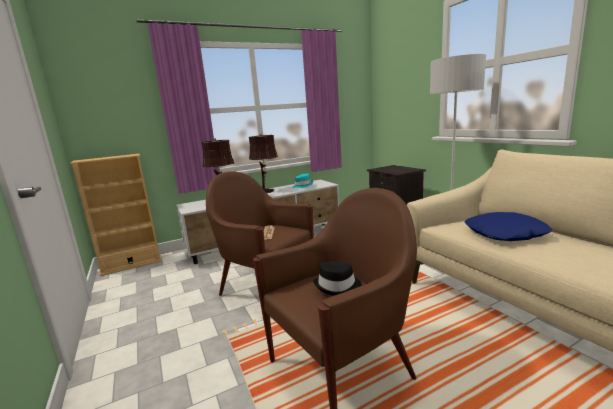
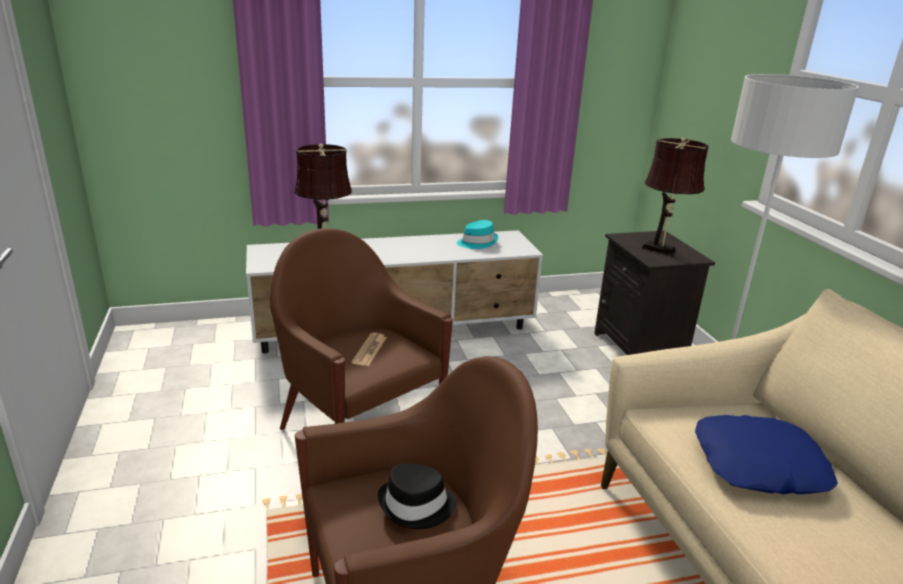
camera: 10 degrees right, 10 degrees up
(132, 265) = (167, 330): beige bookcase -> none
(267, 191) = (408, 245): brown table lamp -> brown table lamp (661, 250)

